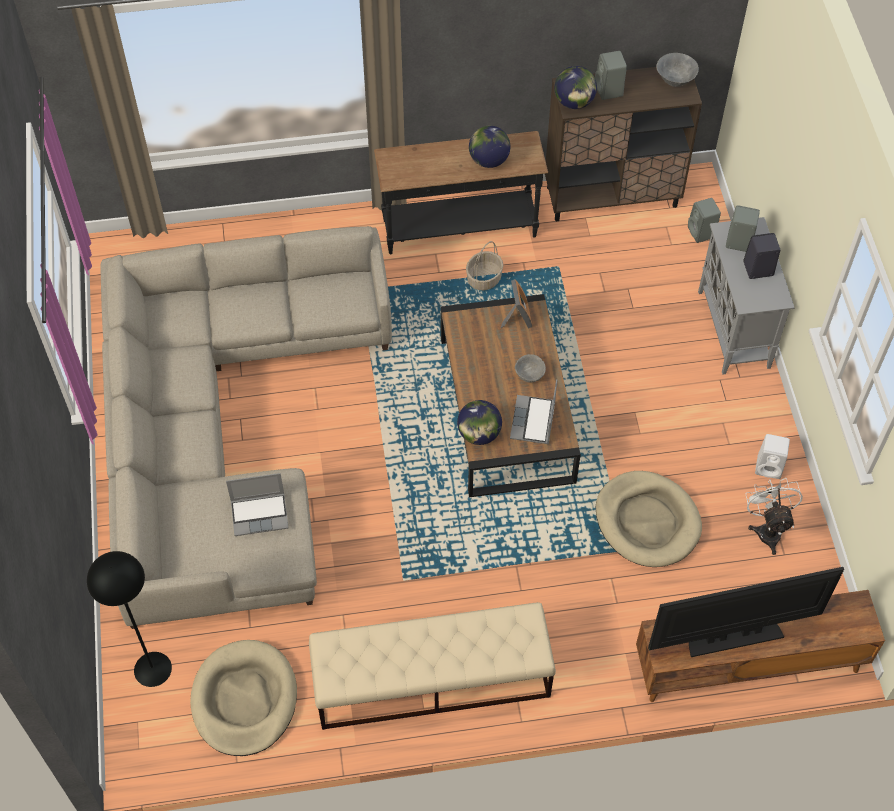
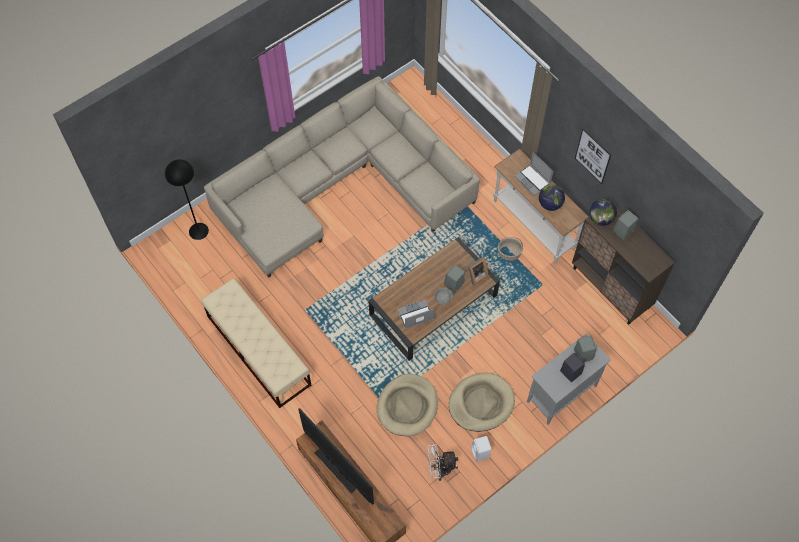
camera: 60 degrees right, 5 degrees up
(244, 700) = (204, 276): beige dog bed -> beige dog bed (481, 403)
(260, 514) = (284, 223): laptop -> laptop (533, 180)
(460, 229) = (533, 225): black console table -> white console table
(479, 434) = (391, 294): globe -> none
(496, 43) = (593, 156): none -> picture
(675, 81) = (655, 261): grey bowl -> none
(702, 233) = (619, 346): grey speaker -> grey speaker (453, 284)
(767, 529) = (440, 469): white fan -> white fan turned 150 degrees counterclockwise

